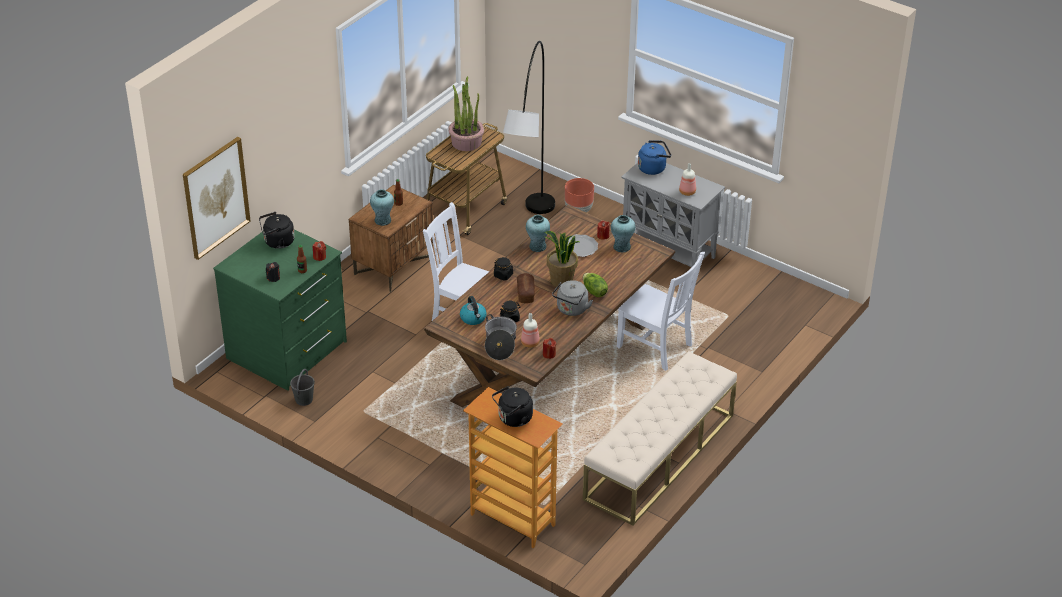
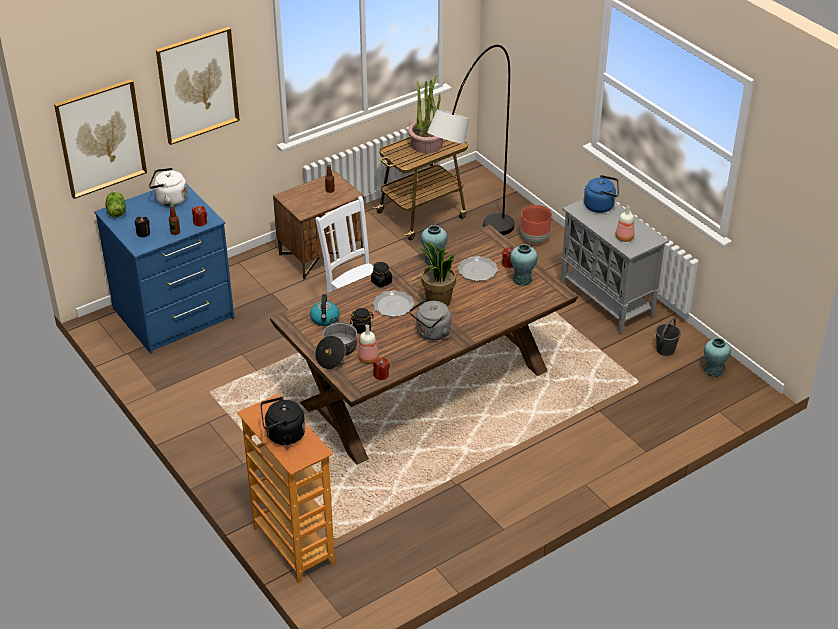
camera: 20 degrees right, 0 degrees up
(277, 242) = (169, 200): black kettle -> white kettle
(284, 130) = (197, 85): none -> picture
(288, 351) = (174, 314): green dresser -> blue dresser
(304, 400) = (160, 366): grey bucket -> grey bucket (665, 350)
(382, 220) = (304, 203): turquoise vase -> turquoise vase (713, 370)
(525, 293) = (393, 305): bread -> plate
(594, 291) = (466, 320): lettuce -> lettuce (116, 211)
(656, 347) = (543, 398): white chair -> none
(659, 457) = (485, 518): beige bench -> none

